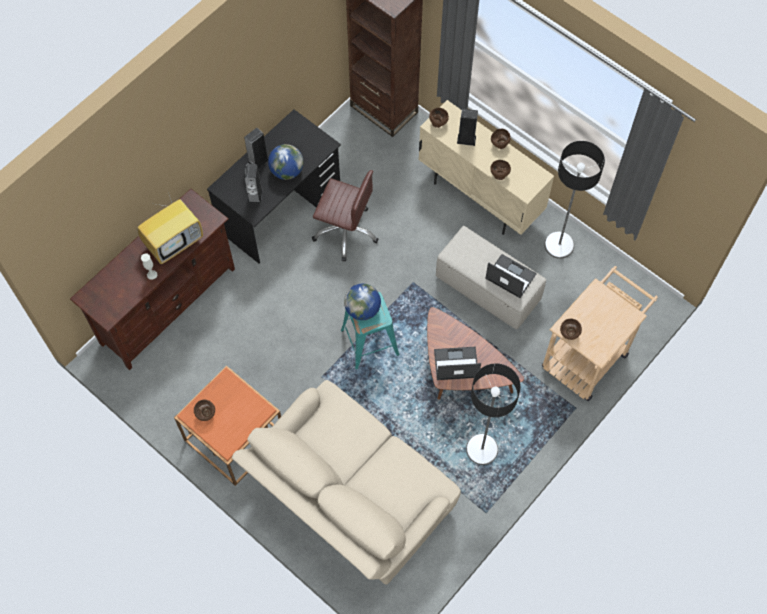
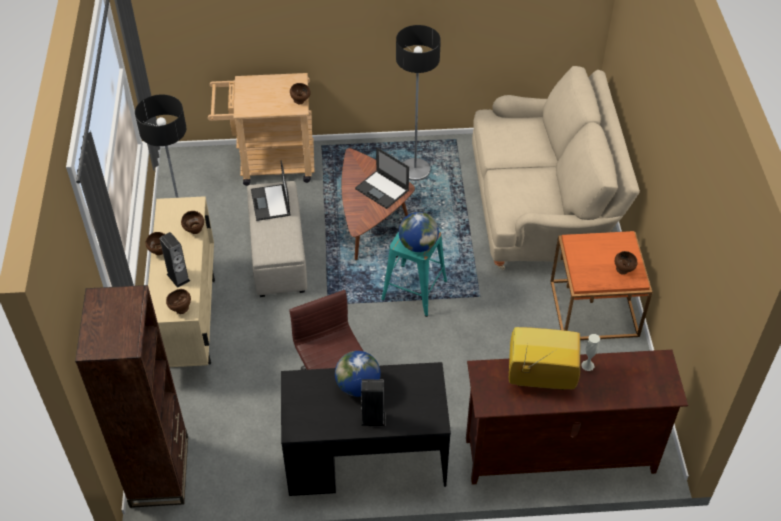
camera: 135 degrees left, 15 degrees down
(255, 195) = (411, 388): speaker -> none

